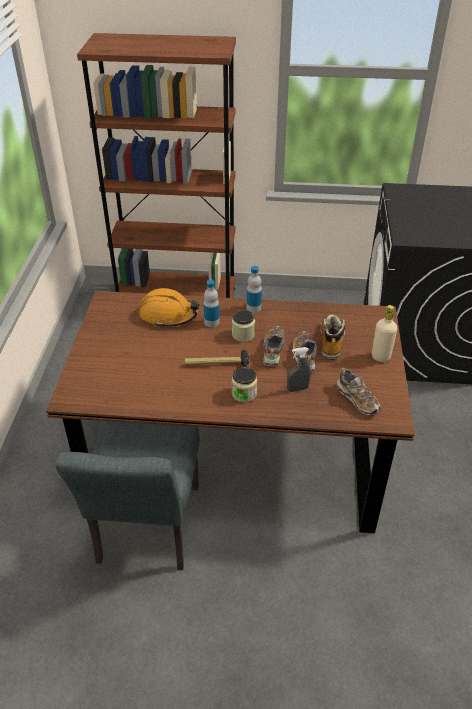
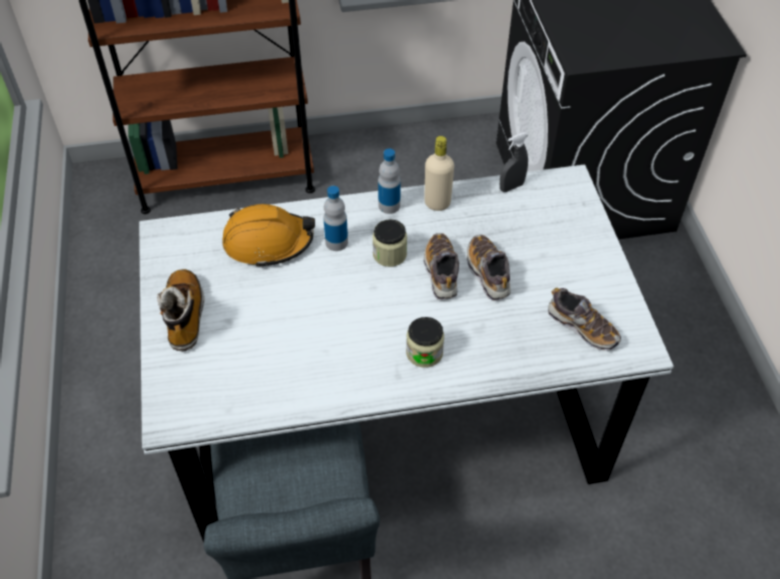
camera: 15 degrees left, 10 degrees up
(217, 364) = (368, 312): hammer -> none
(235, 455) = (390, 410): brown dining table -> white dining table
(297, 389) = (496, 328): grey spray bottle -> grey spray bottle (511, 187)
(331, 341) = (517, 240): boot -> boot (185, 316)
(380, 357) = (591, 252): beige bottle -> beige bottle (437, 203)

